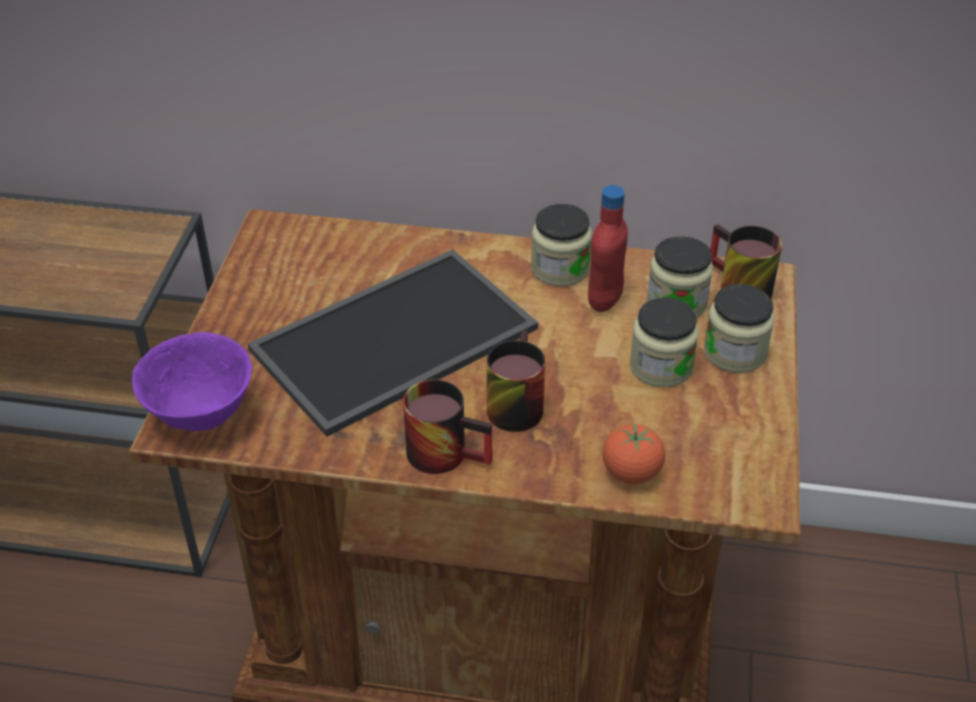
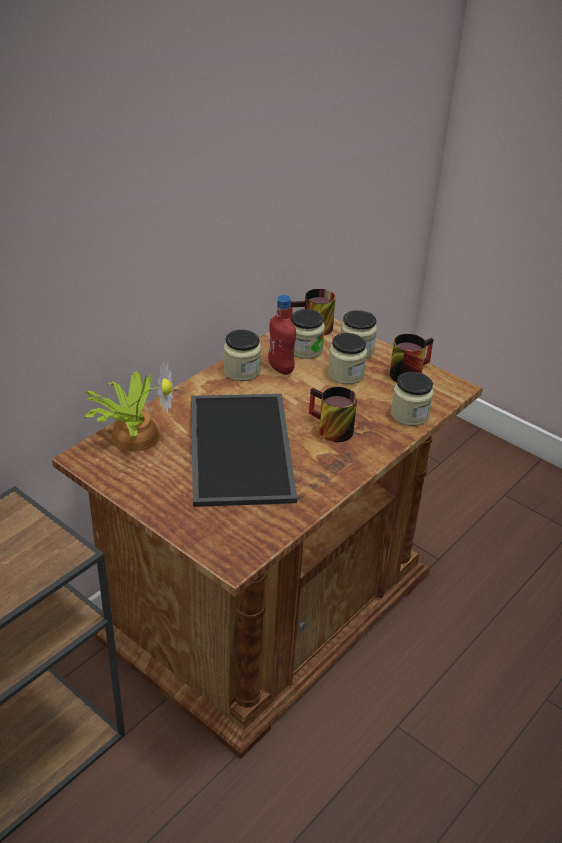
camera: 60 degrees left, 5 degrees down
(200, 415) = (233, 546): purple bowl -> none
(341, 243) = (133, 434): none -> potted plant
(448, 451) = (346, 464): mug -> mug (407, 371)
(631, 473) = (409, 414): tomato -> jar

